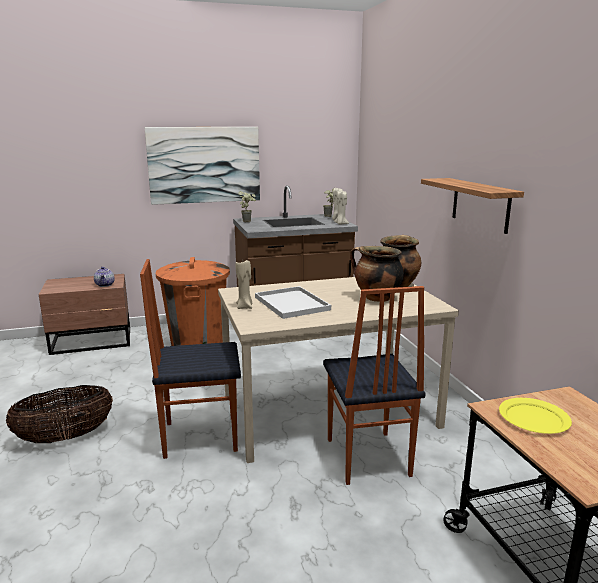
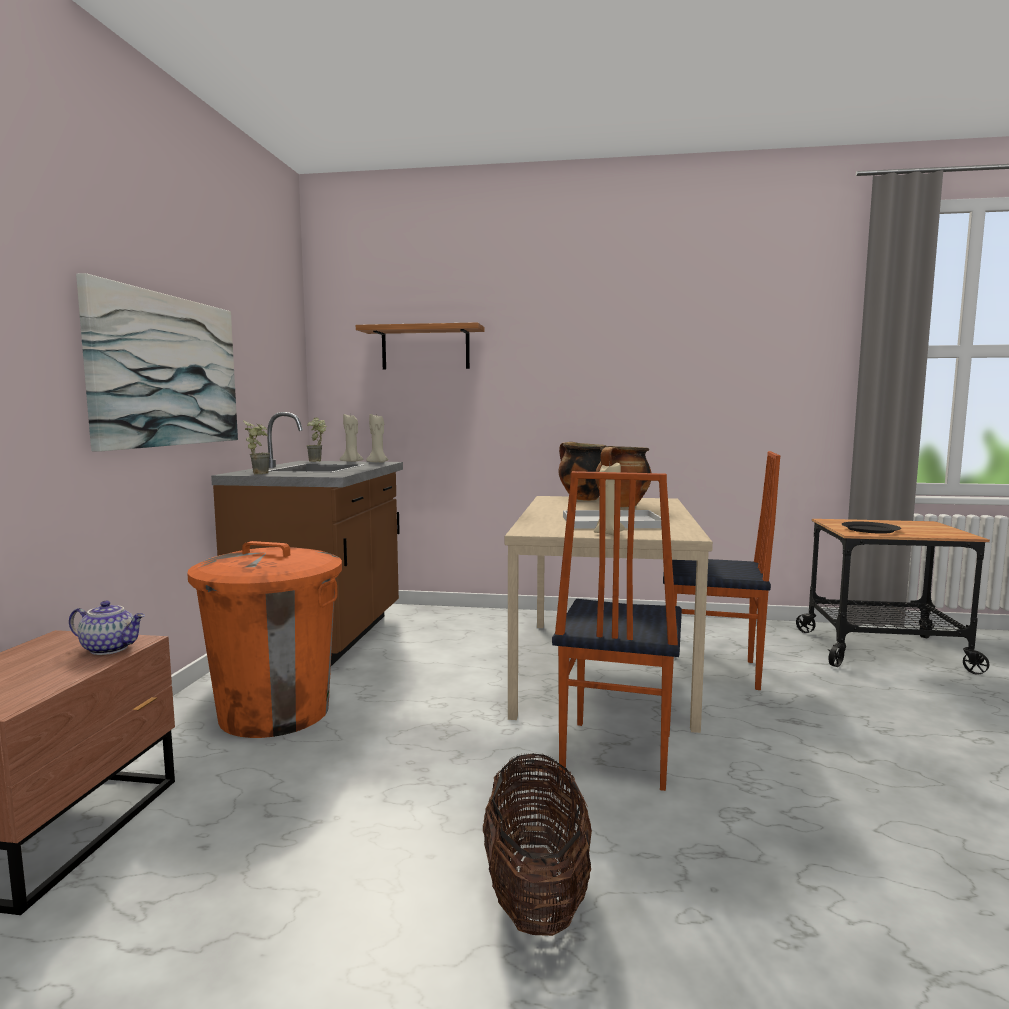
camera: 65 degrees left, 10 degrees down
(480, 204) = (619, 402): shelf -> shelf (425, 348)
(533, 419) = (871, 529): yellow plate -> black plate

